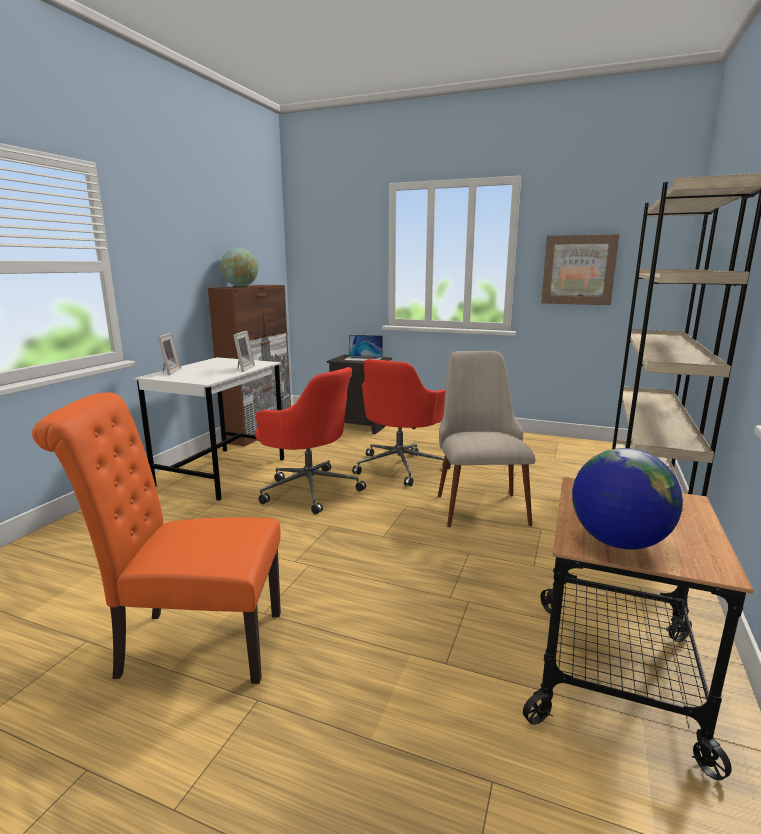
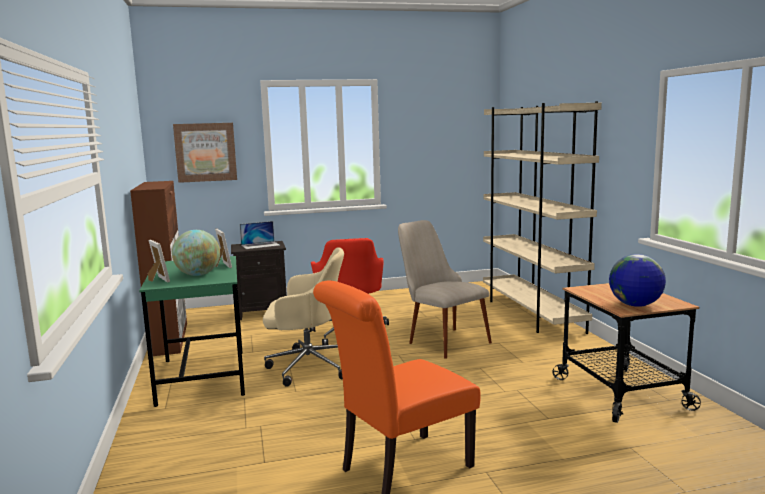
camera: 35 degrees left, 5 degrees down
(222, 472) = (202, 377): white desk -> green desk
(240, 286) = (150, 186): globe -> globe (198, 275)
(309, 489) = (307, 366): red office chair -> beige office chair
(578, 270) = (427, 152): picture -> picture (205, 152)

